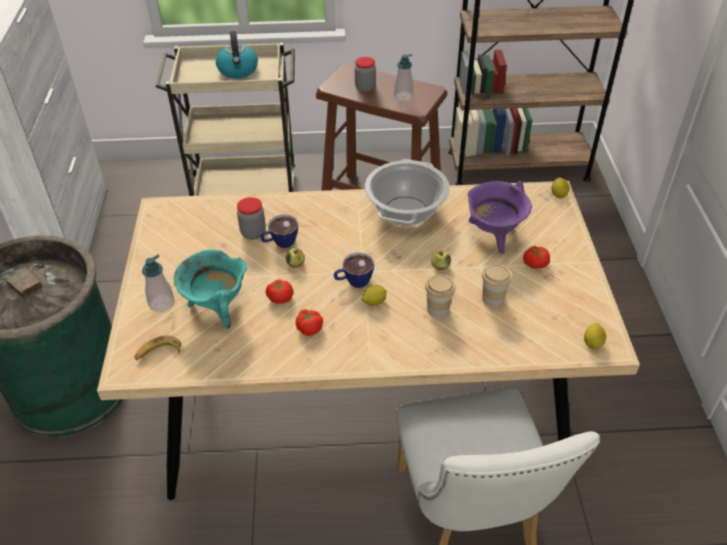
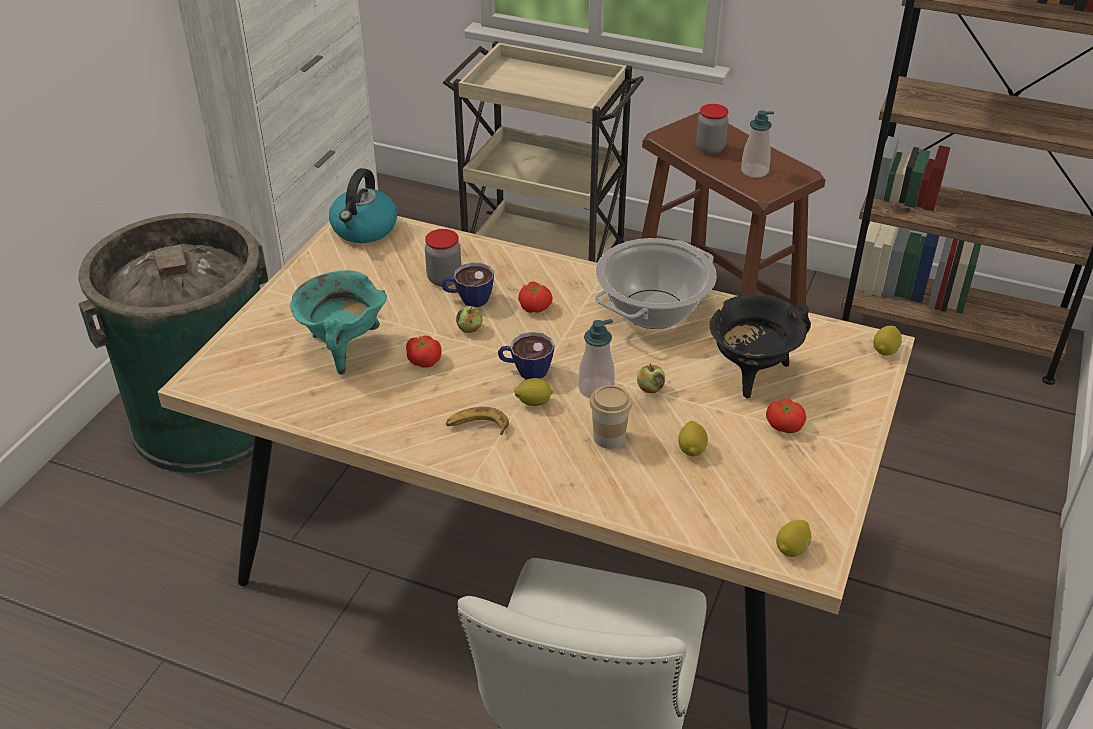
camera: 25 degrees right, 5 degrees down
(158, 352) = (247, 374): banana -> banana (477, 426)
(162, 304) = (287, 324): soap dispenser -> soap dispenser (596, 389)
(238, 70) = (557, 88): kettle -> kettle (364, 229)
(309, 328) = (434, 405): tomato -> tomato (535, 306)
(493, 299) = (692, 449): cup -> lemon
(494, 236) = (751, 374): purple cooking pot -> black cooking pot

